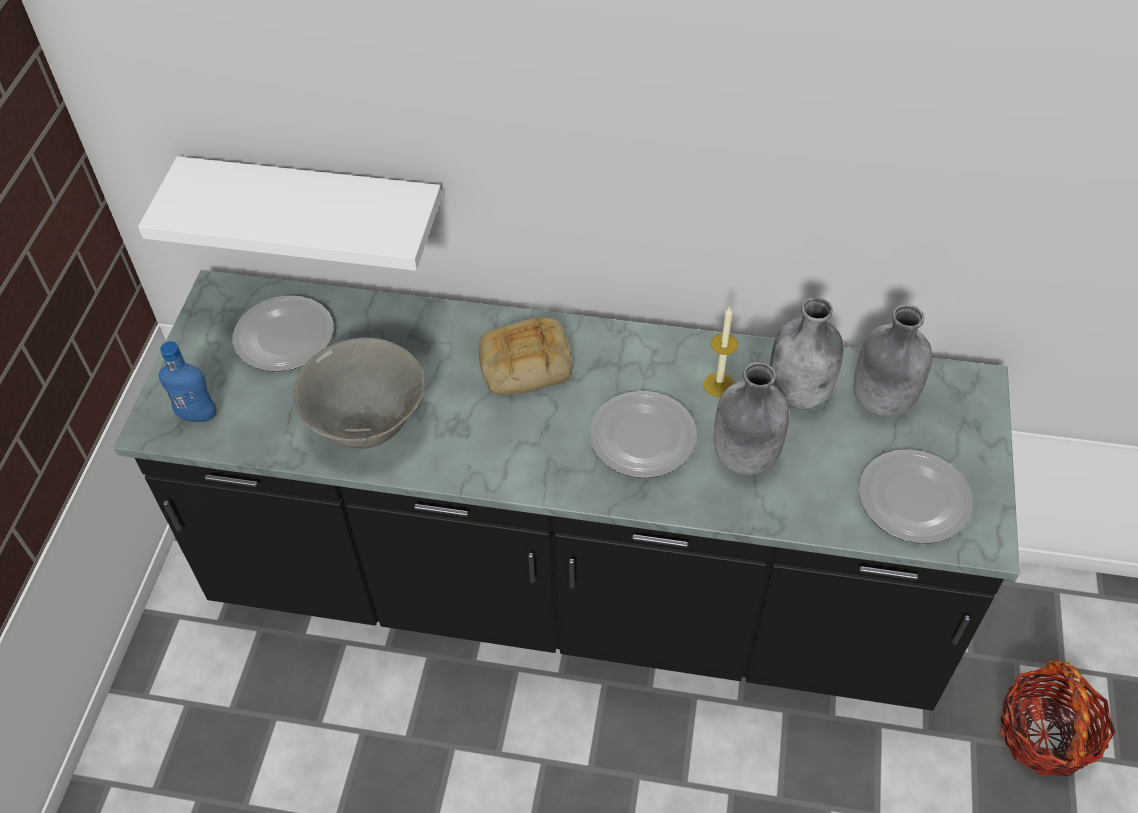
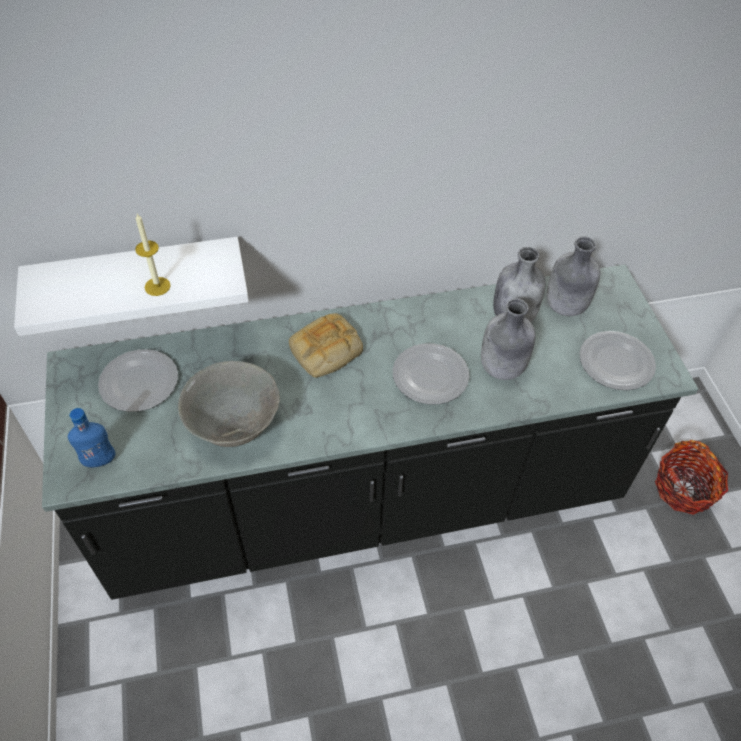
camera: 25 degrees left, 0 degrees up
(719, 385) = (461, 326): candle -> candle (157, 286)

